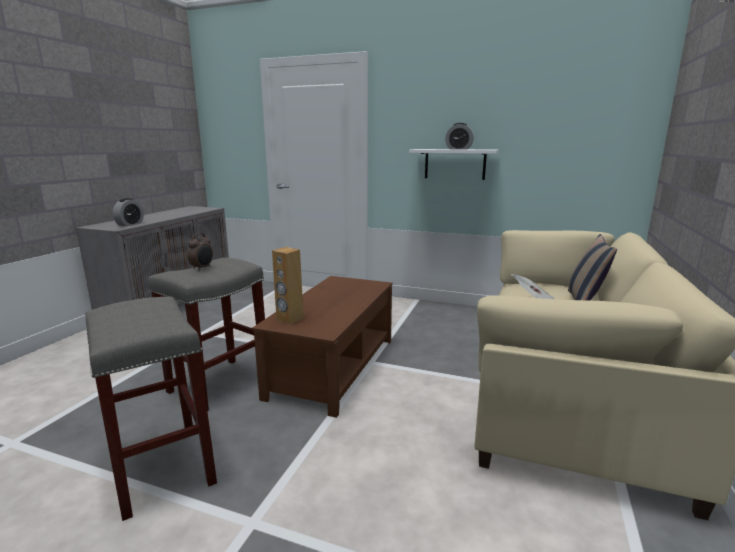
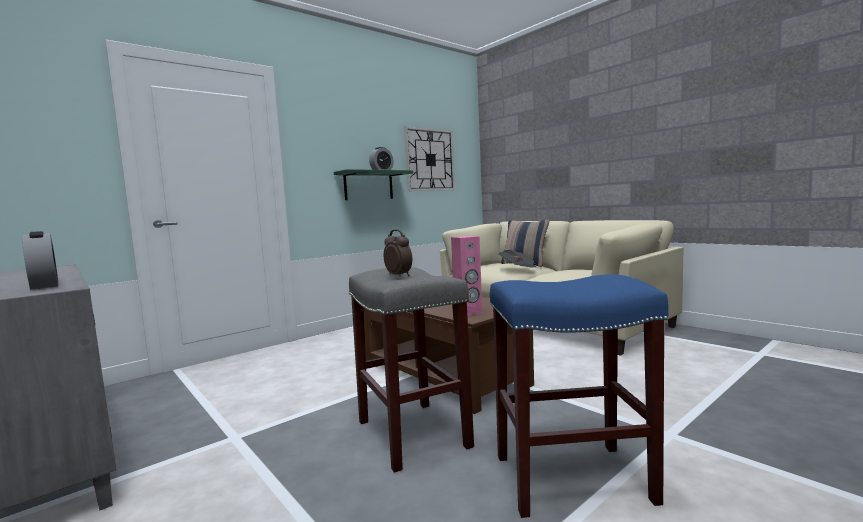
camera: 60 degrees left, 10 degrees down
(161, 466) = (570, 479): grey stool -> blue stool
(289, 319) = (468, 313): brown speaker -> pink speaker
(455, 164) = (368, 185): white shelf -> green shelf
(553, 132) = (430, 160): none -> wall clock

